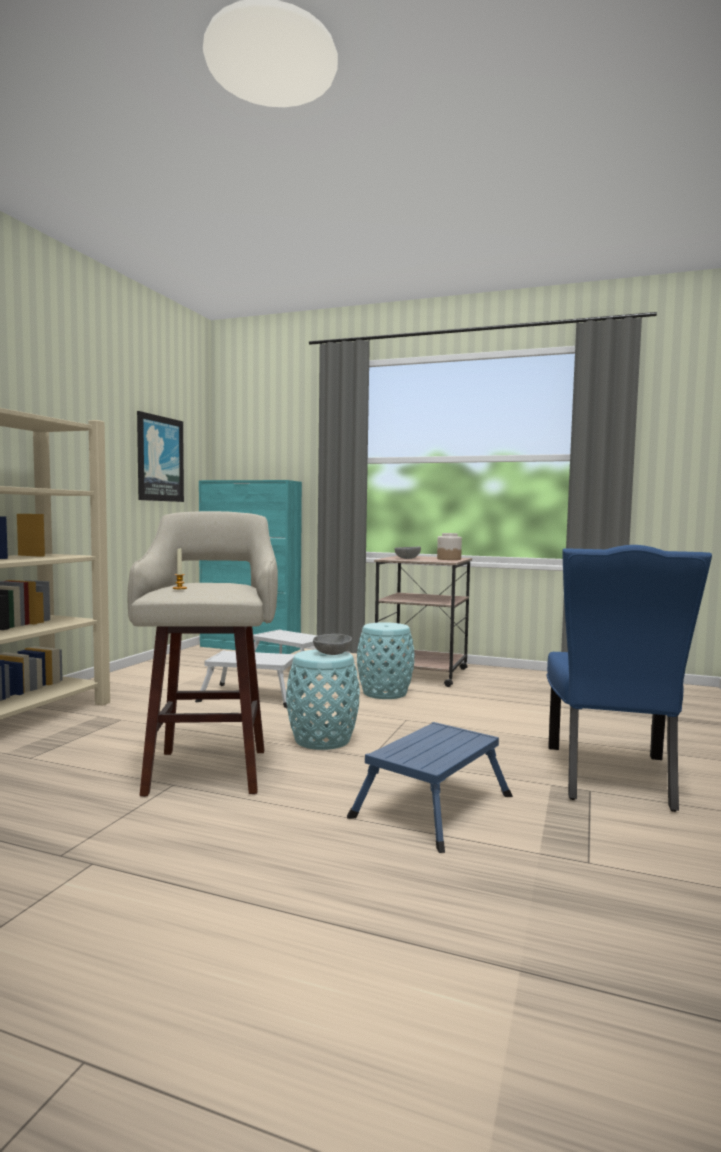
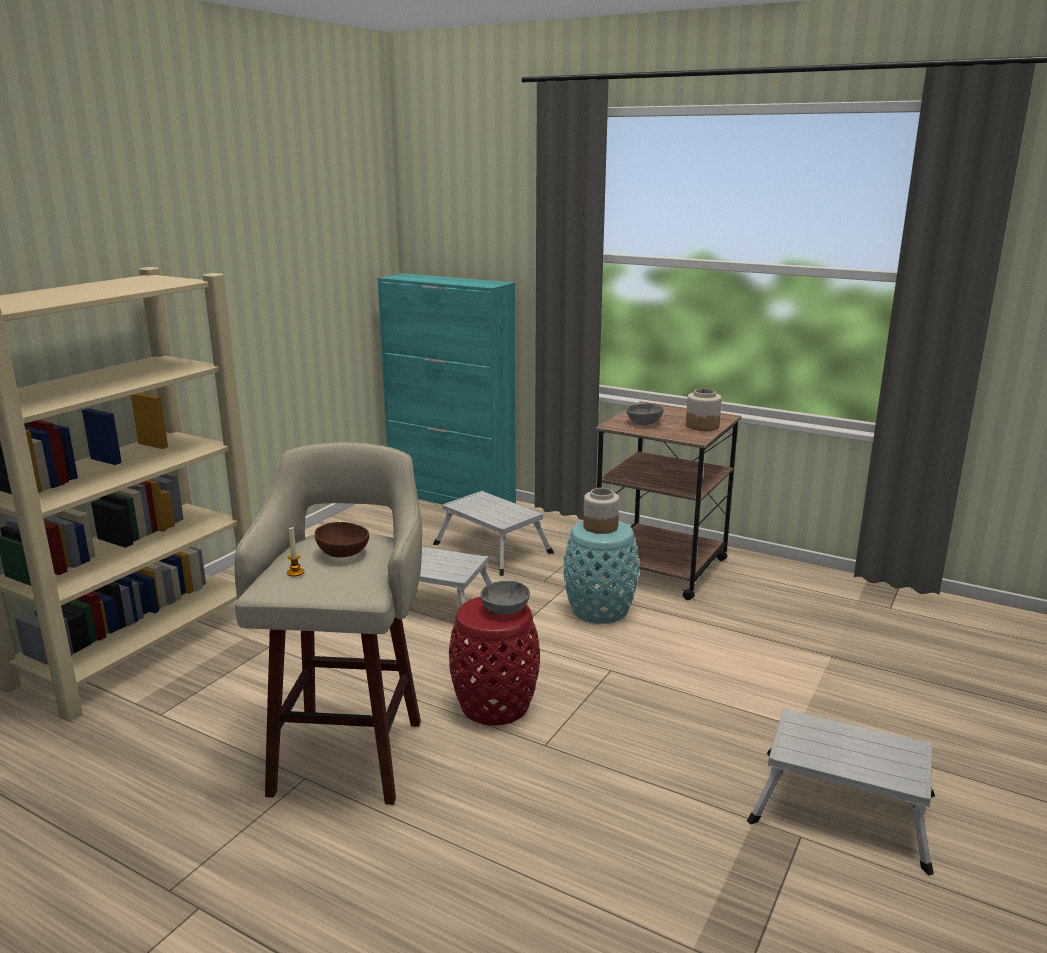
camera: 10 degrees right, 15 degrees up
(159, 459) = (320, 261): picture -> none
(215, 583) = (344, 553): none -> brown bowl
(322, 740) = (495, 705): turquoise stool -> red stool
(384, 625) = (600, 527): none -> jar
(432, 806) = (592, 848): blue step ladder -> none
(611, 775) = (841, 808): blue chair -> white step ladder

